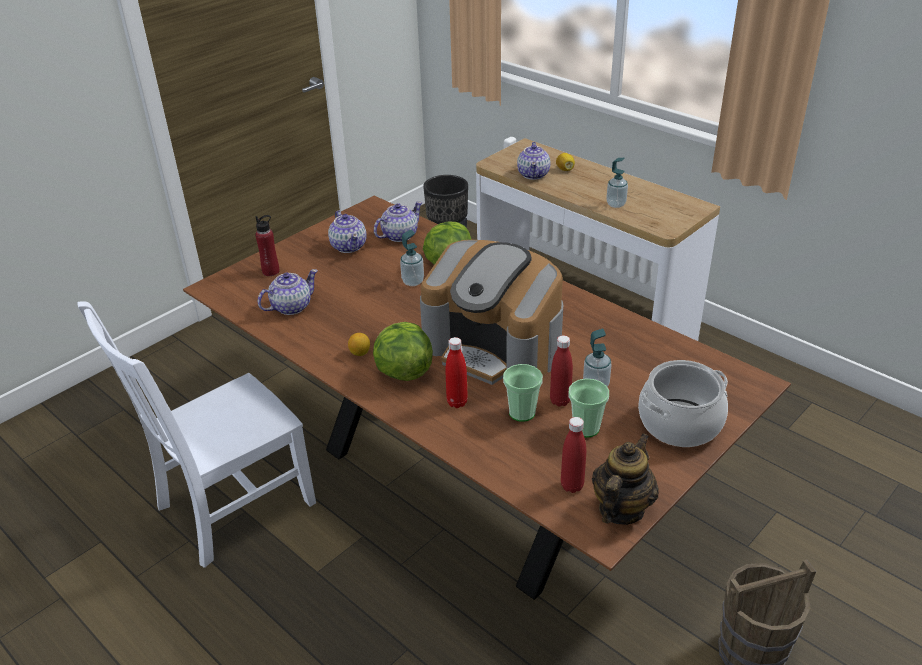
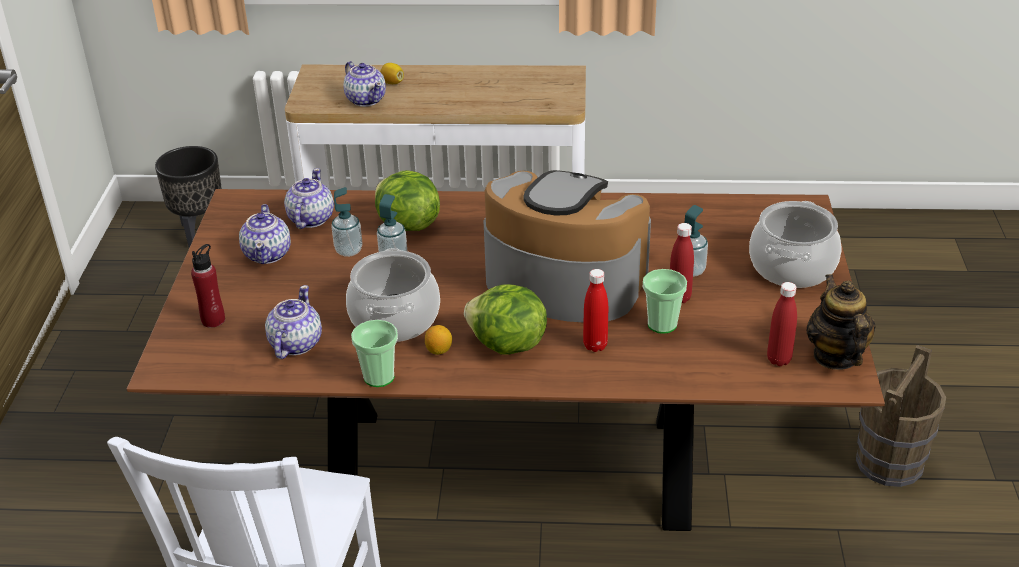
camera: 40 degrees left, 0 degrees up
(349, 246) = (268, 254): teapot -> teapot turned 60 degrees clockwise
(363, 320) = (395, 319): none -> cooking pot
(495, 348) = (563, 282): coffee machine -> coffee machine turned 150 degrees counterclockwise
(586, 428) = (729, 309): cup -> cup (379, 377)
(616, 204) = (489, 99): soap dispenser -> soap dispenser (349, 251)

